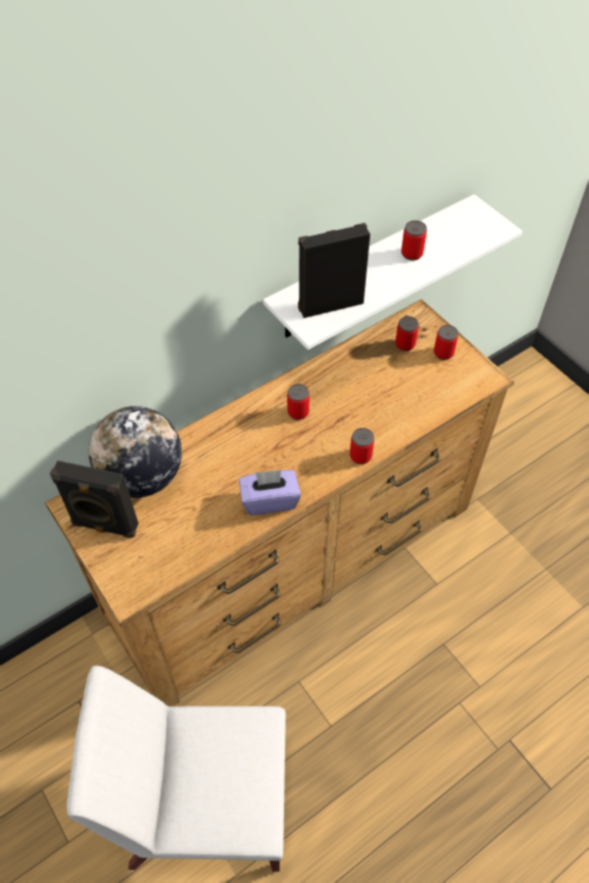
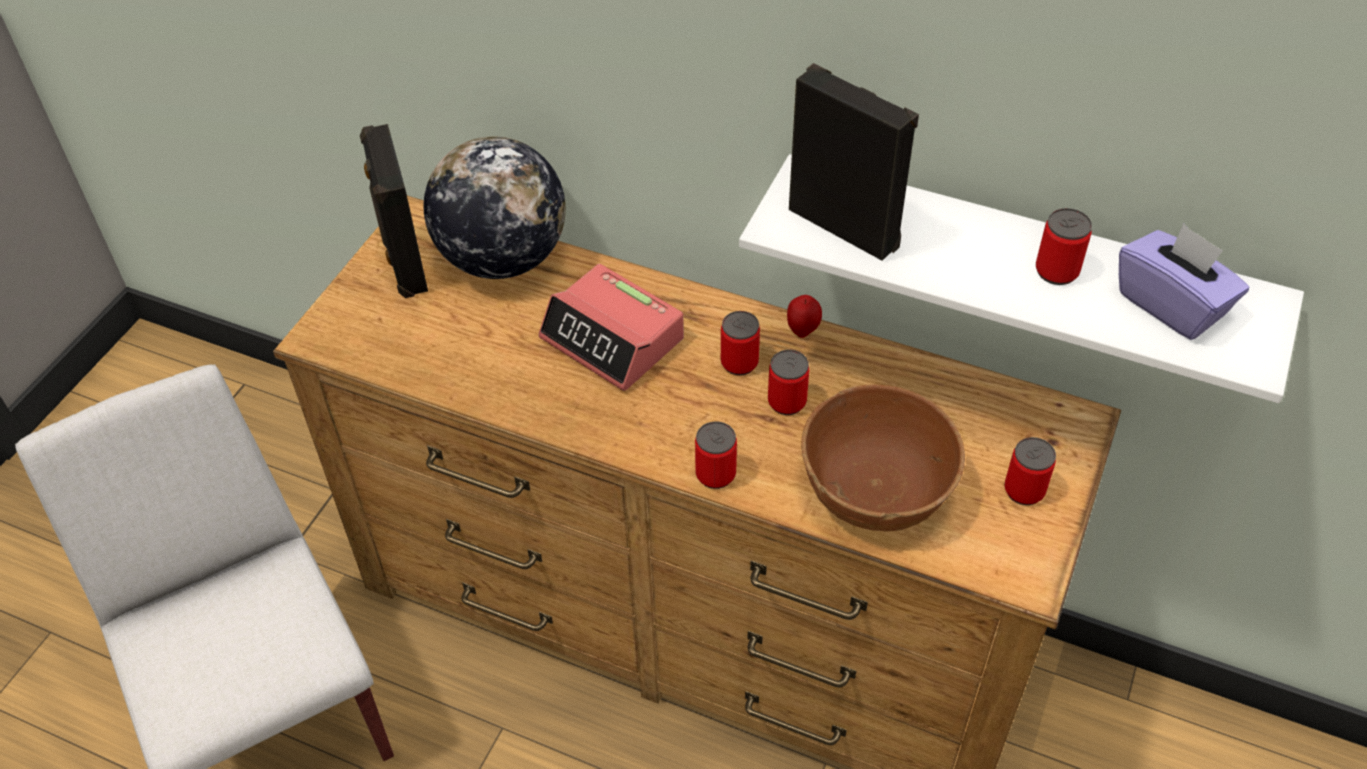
camera: 60 degrees right, 5 degrees down
(242, 455) = (613, 339): none -> alarm clock
(269, 500) = (557, 405): purple tissue box -> purple tissue box (1171, 304)
(296, 378) = (803, 330): none -> apple
(405, 344) = (994, 430): can -> can (787, 402)
(410, 402) = (876, 491): none -> brown bowl

